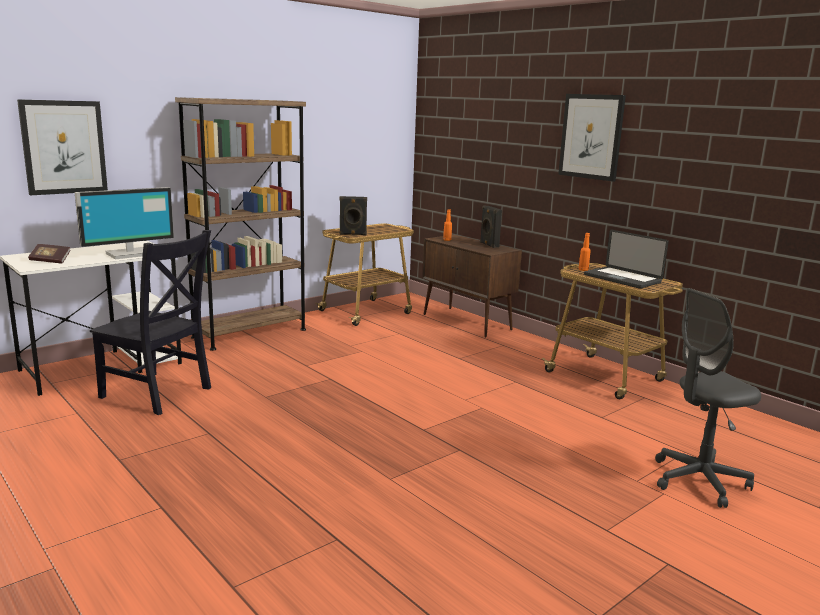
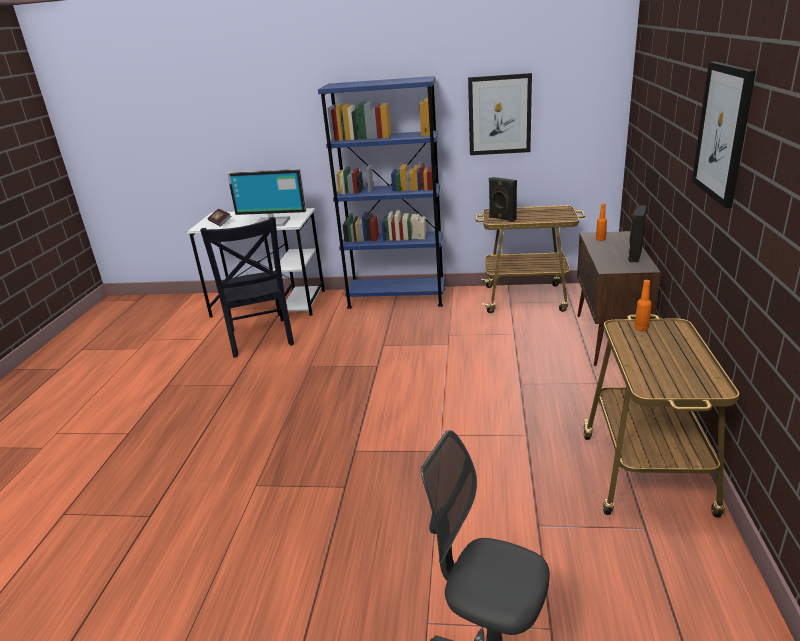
camera: 50 degrees right, 10 degrees up
(64, 147) = (247, 132): picture -> picture (499, 115)
(249, 333) = (396, 298): brown bookcase -> blue bookcase
(622, 279) = (659, 359): laptop -> none

